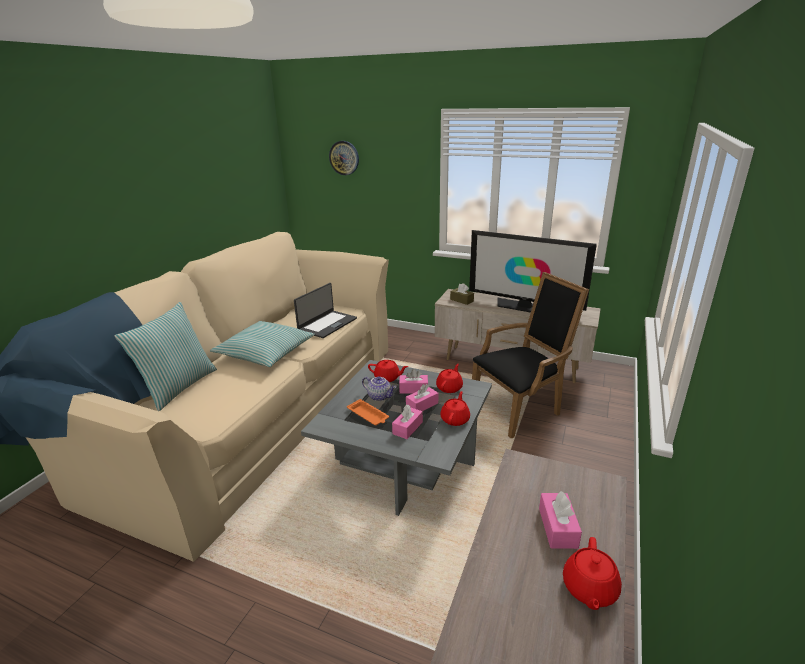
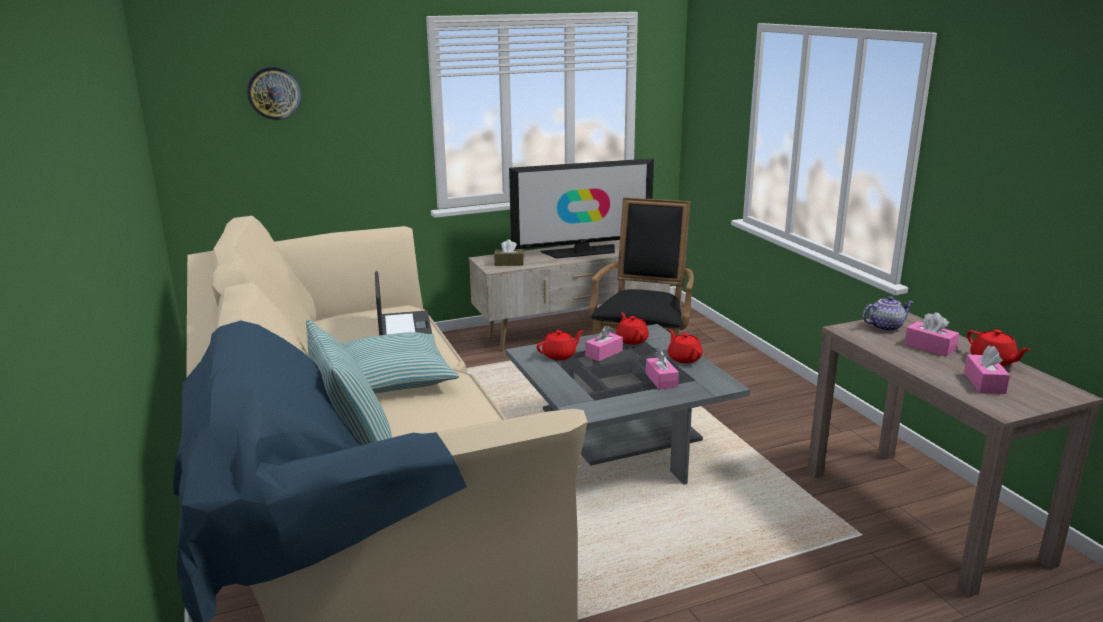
camera: 45 degrees left, 5 degrees down
(368, 415) = (608, 387): orange tray -> none
(380, 396) = (586, 370): teapot -> teapot (885, 327)
(422, 405) = (637, 361): pink tissue box -> pink tissue box (984, 383)

